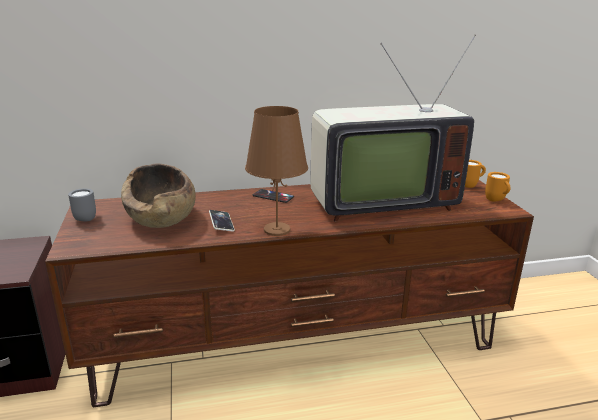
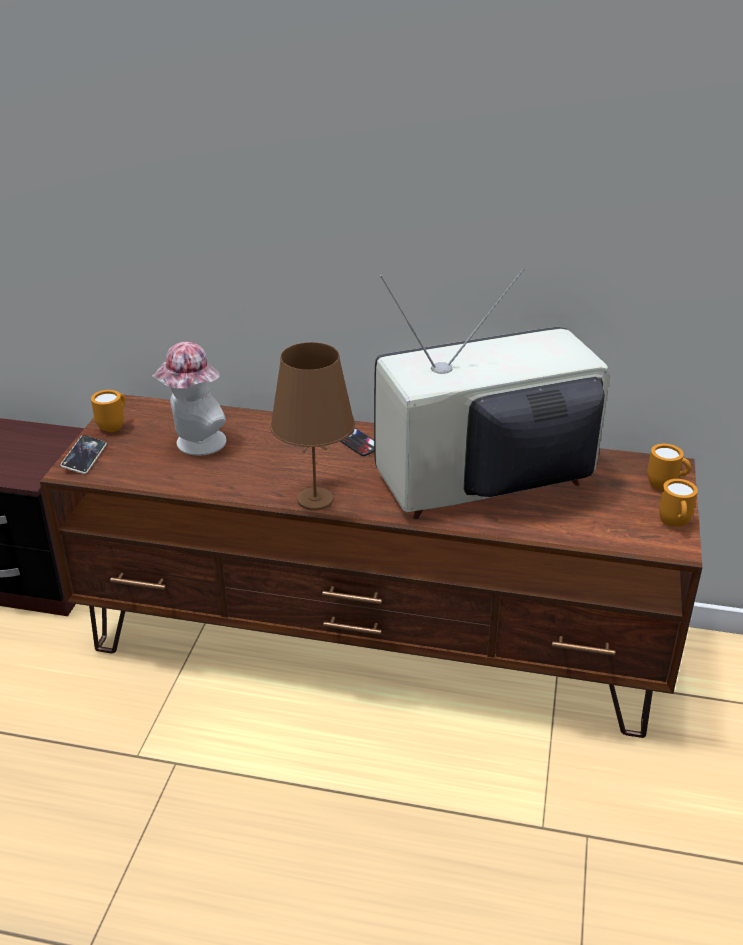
camera: 25 degrees right, 10 degrees up
(87, 218) = (114, 426): grey mug -> orange mug
(162, 217) = (195, 445): brown bowl -> hat
(221, 223) = (257, 472): phone -> phone (84, 458)
(379, 202) = (491, 485): television -> television turned 150 degrees clockwise

